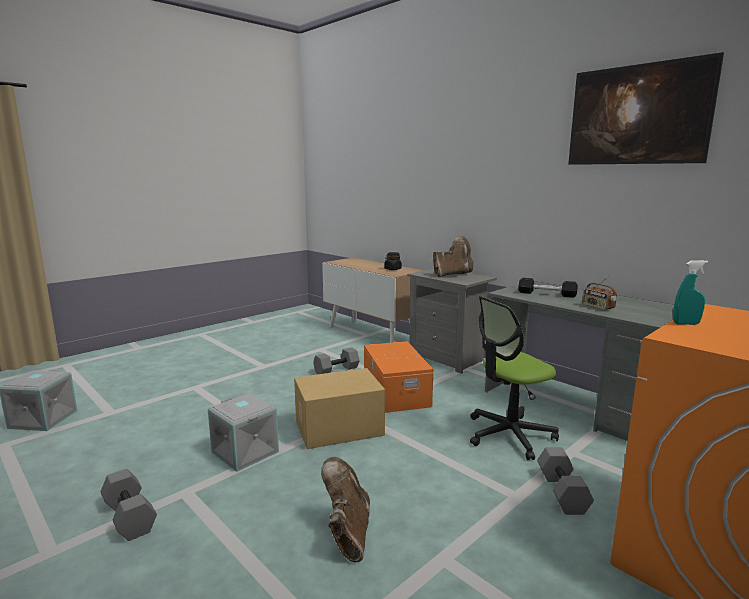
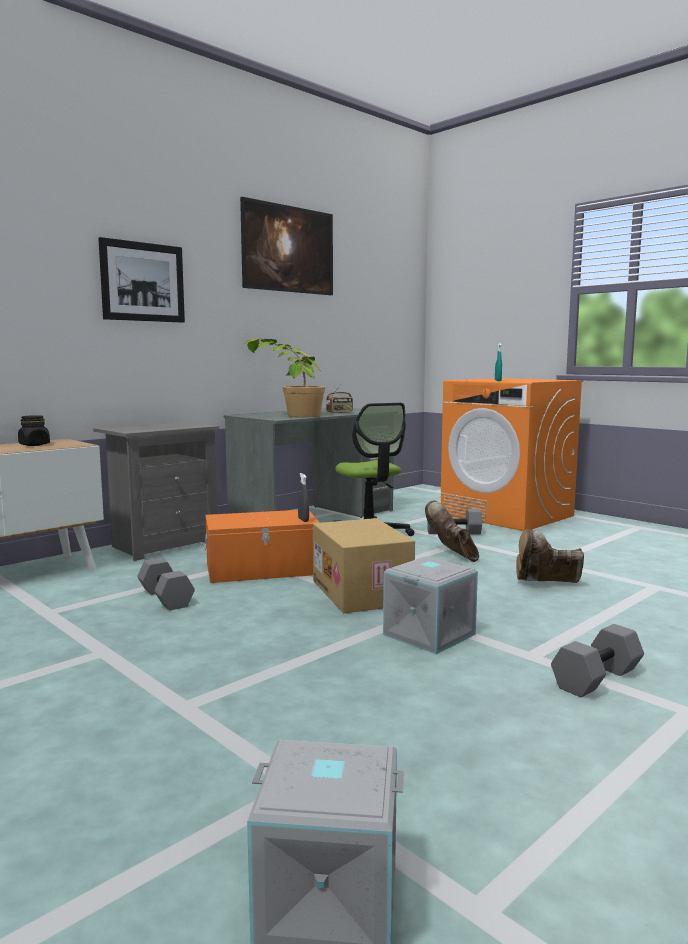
camera: 90 degrees left, 5 degrees down
(391, 368) = (303, 520): none -> grey spray bottle
(453, 274) = (153, 426): brown boot -> brown boot (452, 555)
(481, 167) = (143, 282): none -> picture
(547, 294) = (289, 415): black dumbbell -> potted plant

